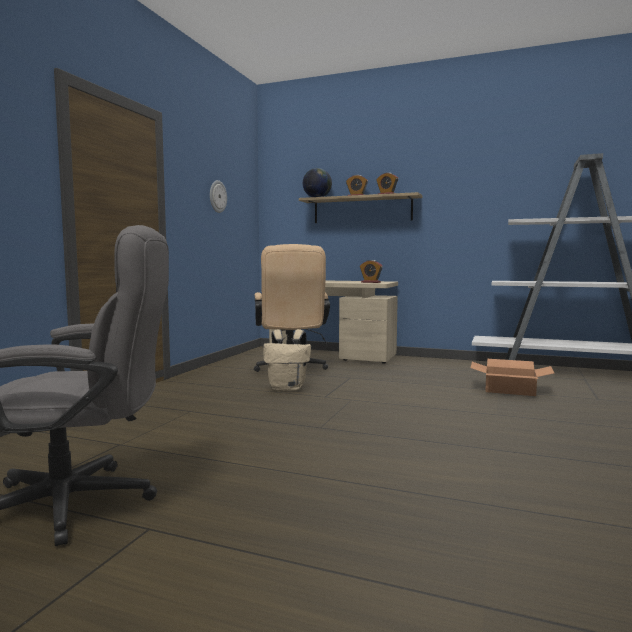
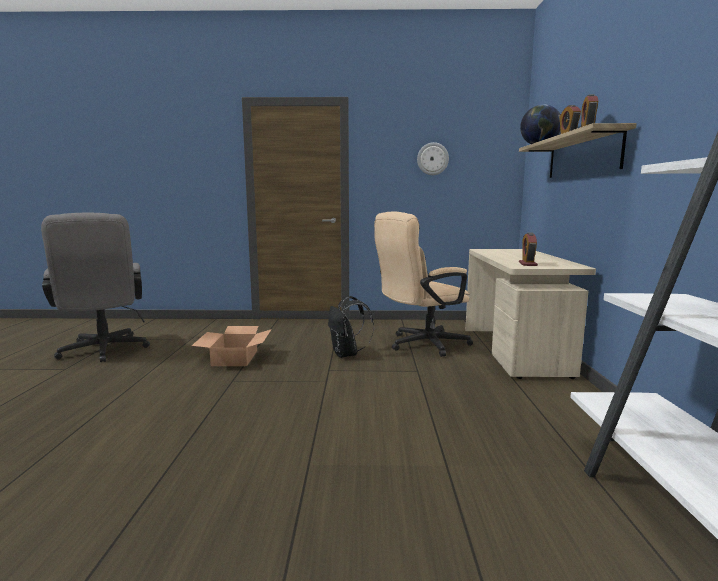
camera: 70 degrees right, 5 degrees up
(288, 388) = (347, 354): beige backpack -> black backpack
(510, 389) = (461, 476): cardboard box -> cardboard box (234, 358)

